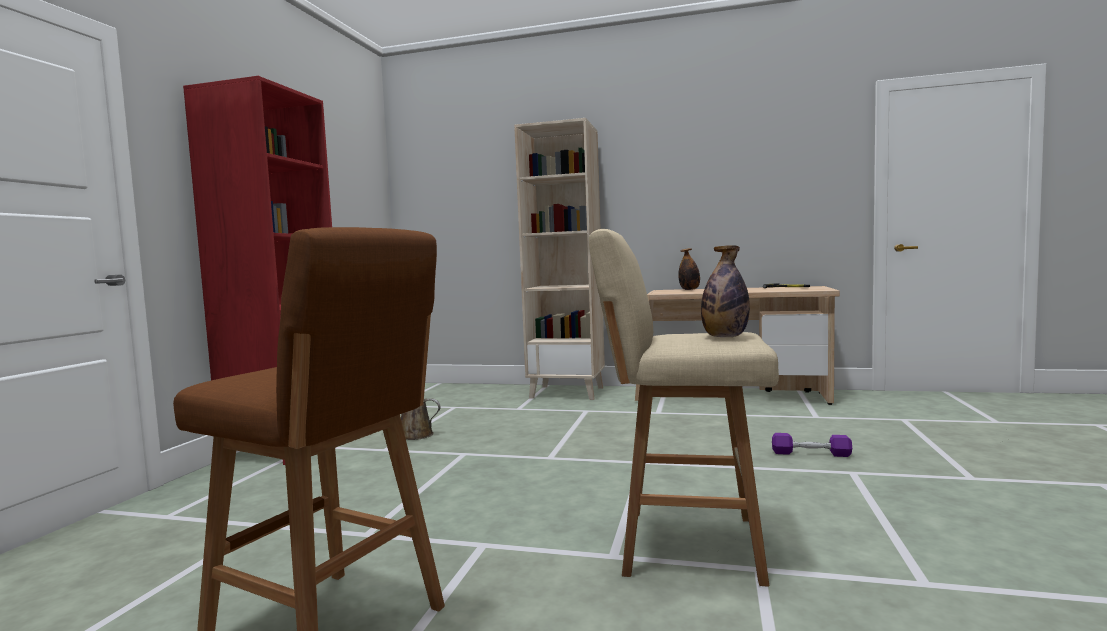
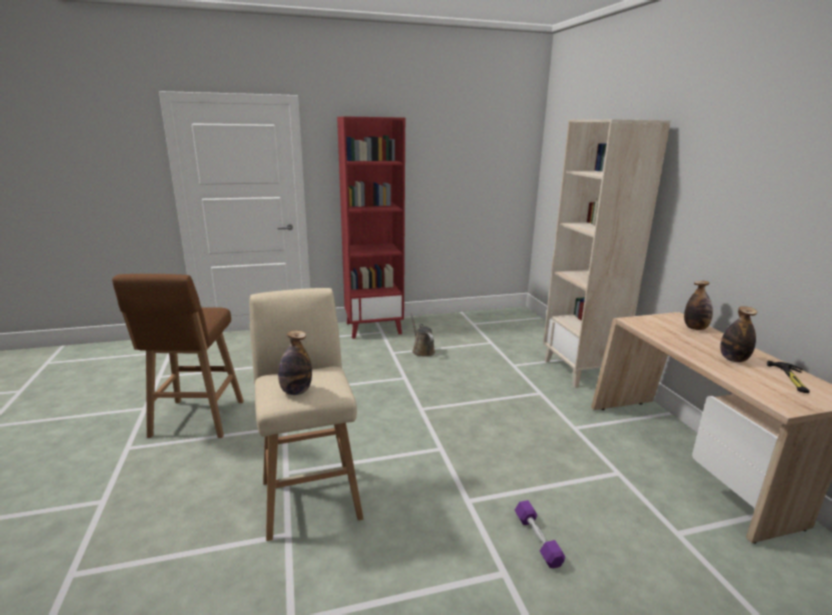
camera: 60 degrees right, 15 degrees up
(750, 289) = (733, 359): none -> bottle

